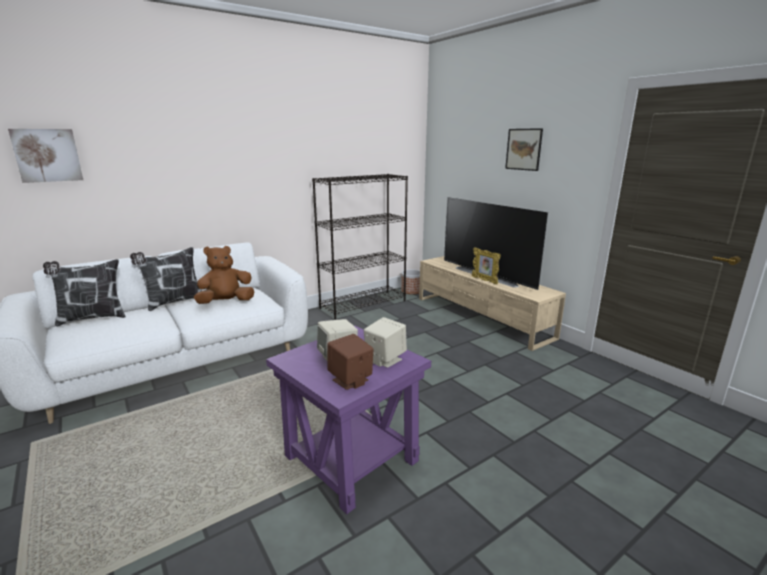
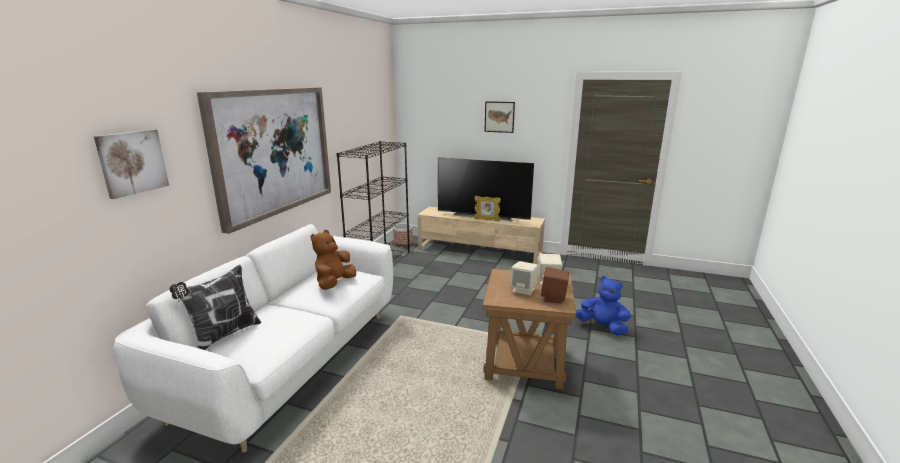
camera: 35 degrees left, 0 degrees up
(174, 302) = (278, 298): pillow -> none
(222, 166) = (273, 152): none -> picture
(352, 459) = (525, 363): purple side table -> brown side table
(514, 460) = (602, 327): none -> blue plush toy

